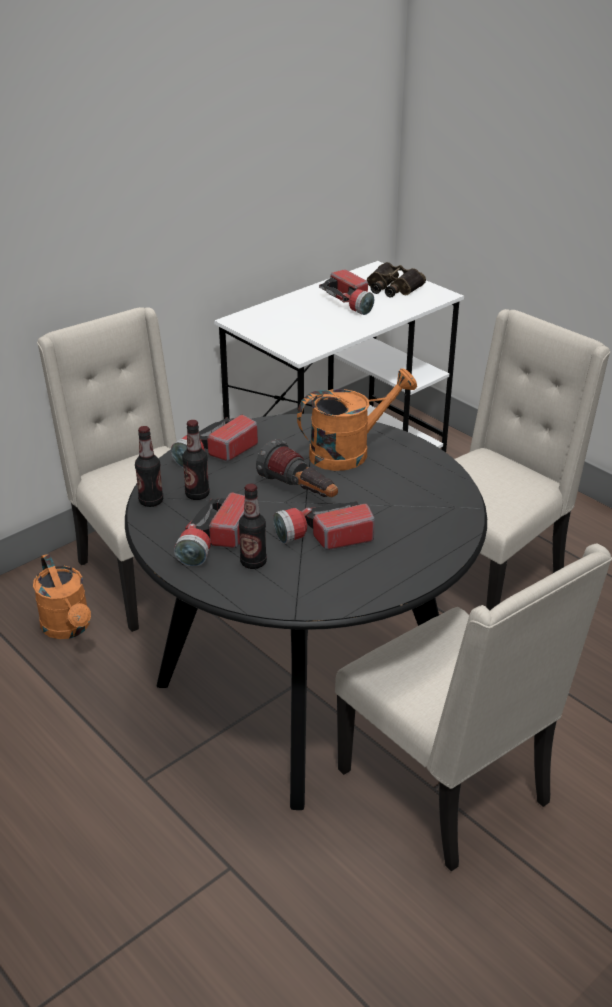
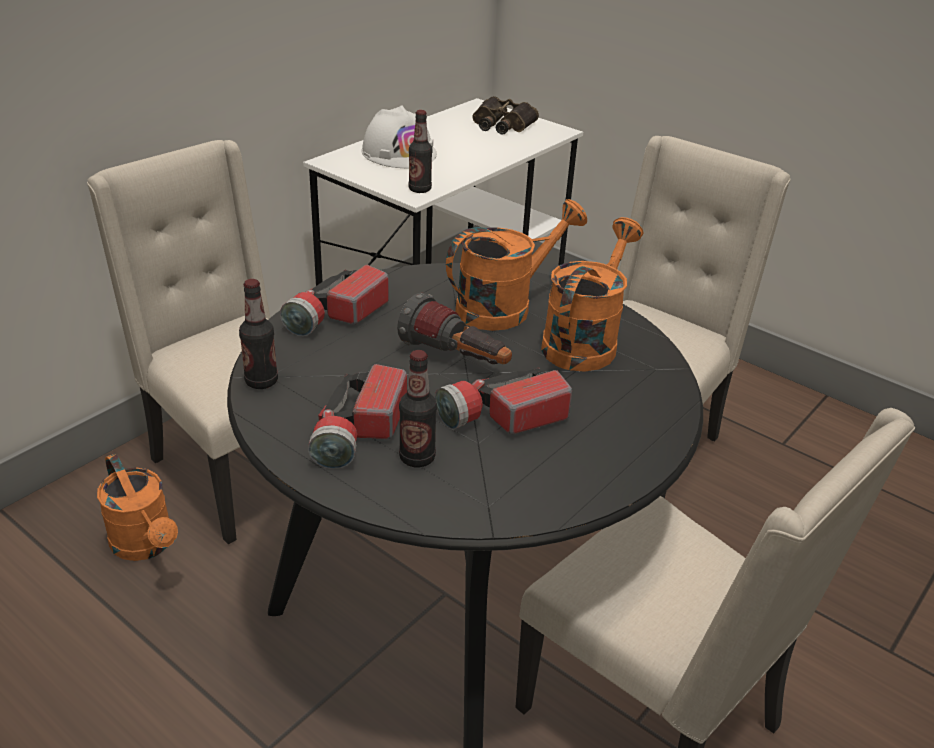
camera: 10 degrees left, 0 degrees up
(197, 494) = (322, 369): bottle -> bottle (420, 189)
(296, 313) = (399, 153): none -> white hard hat
(350, 302) = (458, 140): flashlight -> none
(405, 482) = (584, 341): none -> orange watering can

